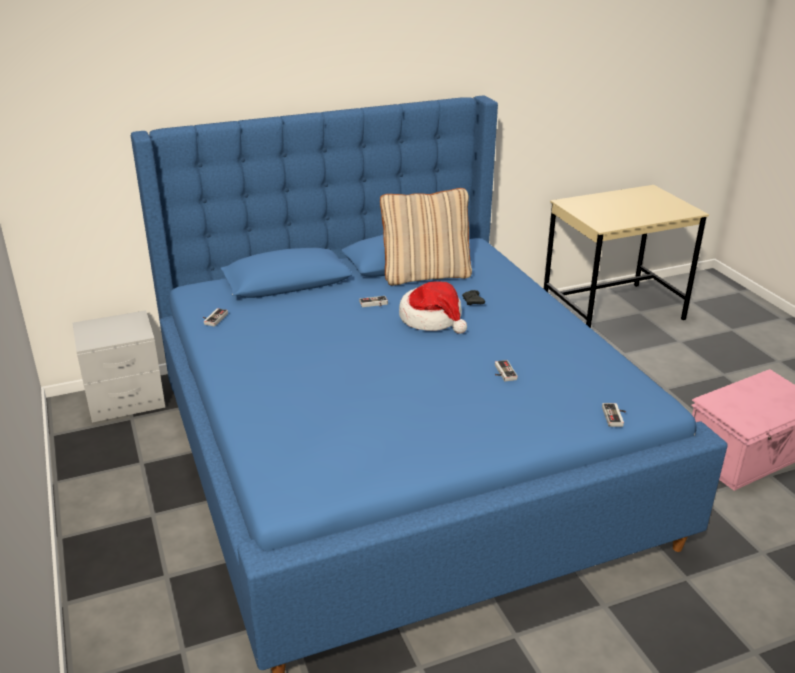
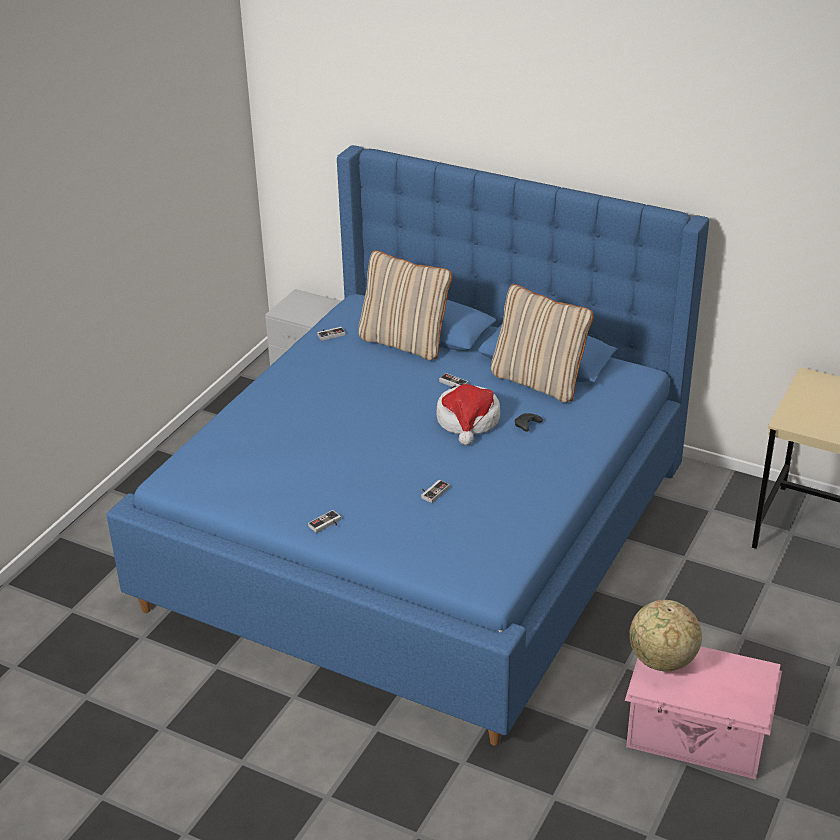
camera: 50 degrees right, 5 degrees up
(286, 296) = (405, 342): none -> beige pillow
(615, 416) = (441, 572): game controller -> game controller (326, 525)
(727, 407) = (662, 661): none -> globe

